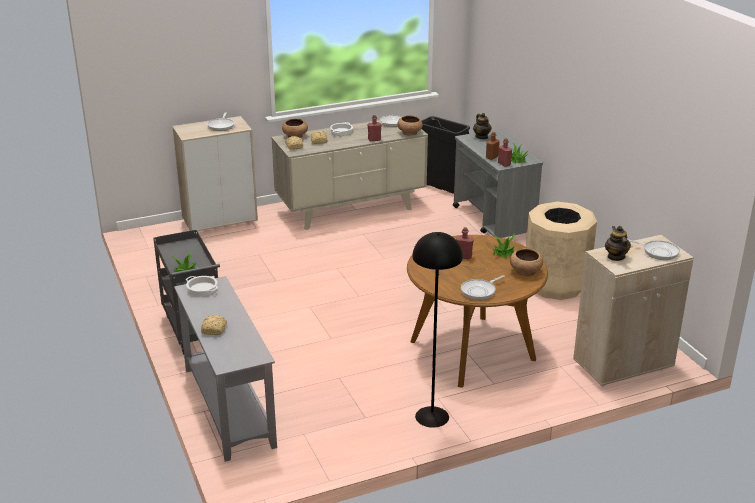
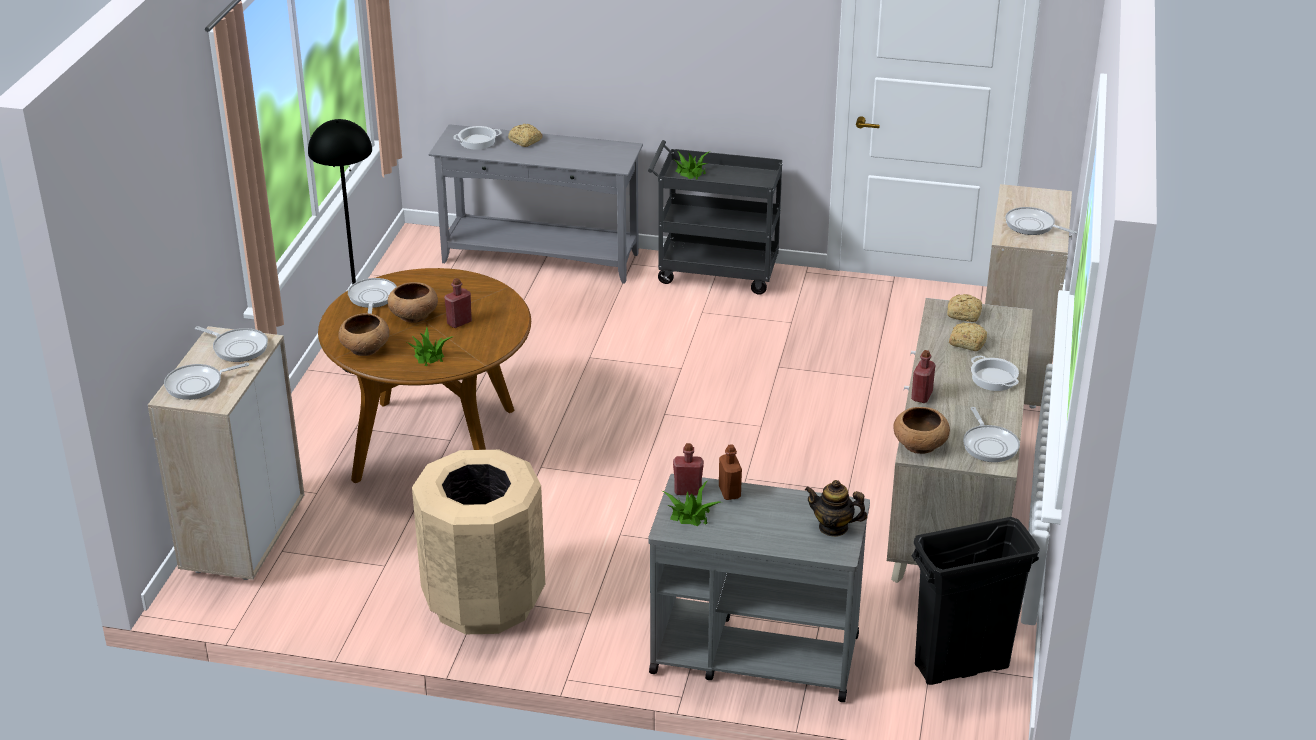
camera: 125 degrees right, 5 degrees up
(202, 289) = (615, 155): cooking pot -> cooking pot (477, 142)
(295, 136) = (1012, 329): brown bowl -> brown bowl (413, 315)
(616, 257) = (238, 347): teapot -> frying pan

